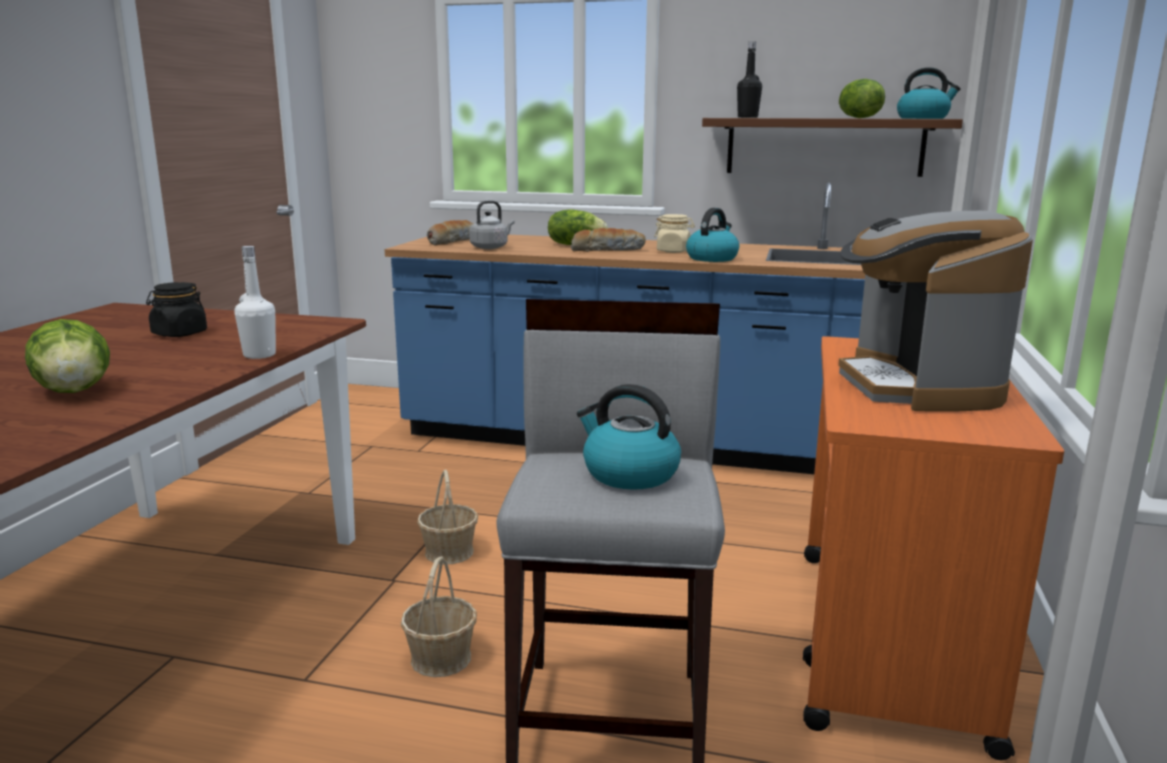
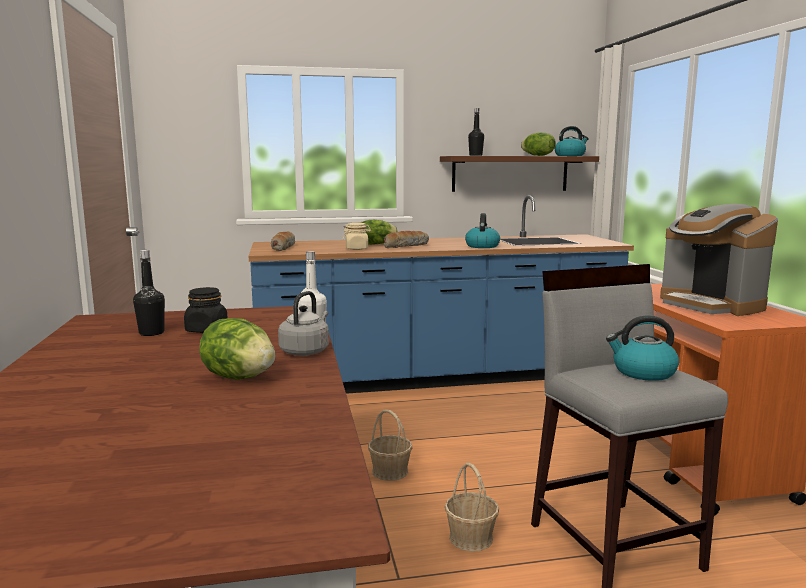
camera: 25 degrees left, 5 degrees down
(125, 330) = (151, 333): none -> black bottle
(491, 247) = (324, 249): grey kettle -> grey kettle (306, 351)
(673, 251) = (447, 244): beige jar -> beige jar (357, 249)

